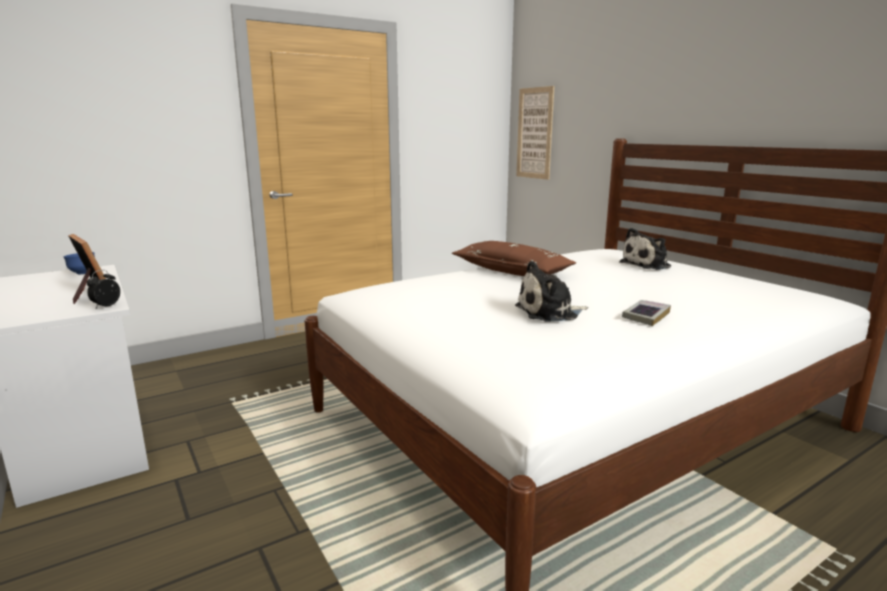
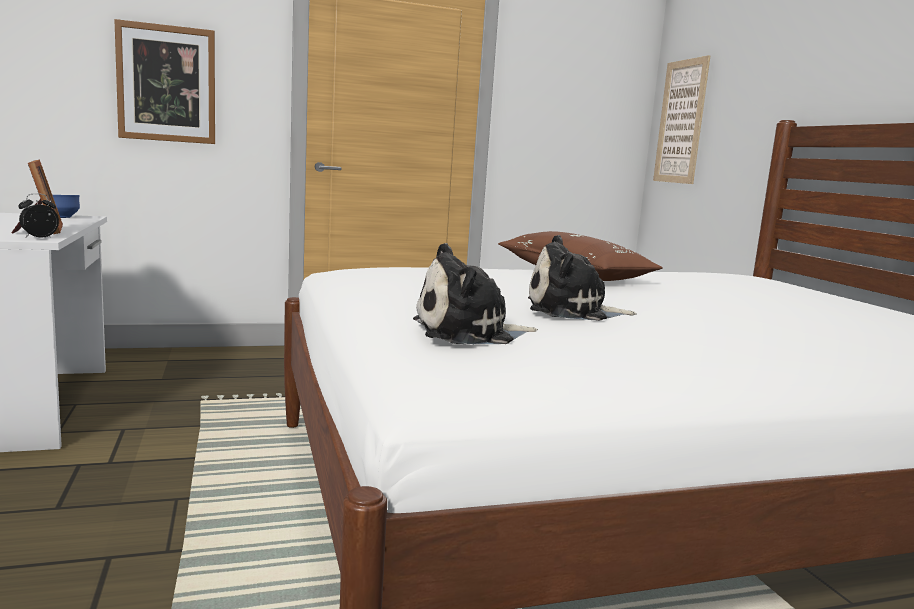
camera: 15 degrees right, 5 degrees down
(136, 140) = (166, 84): none -> picture
(646, 316) = (717, 332): book -> none
(647, 265) = (789, 292): plush toy -> plush toy (469, 333)

